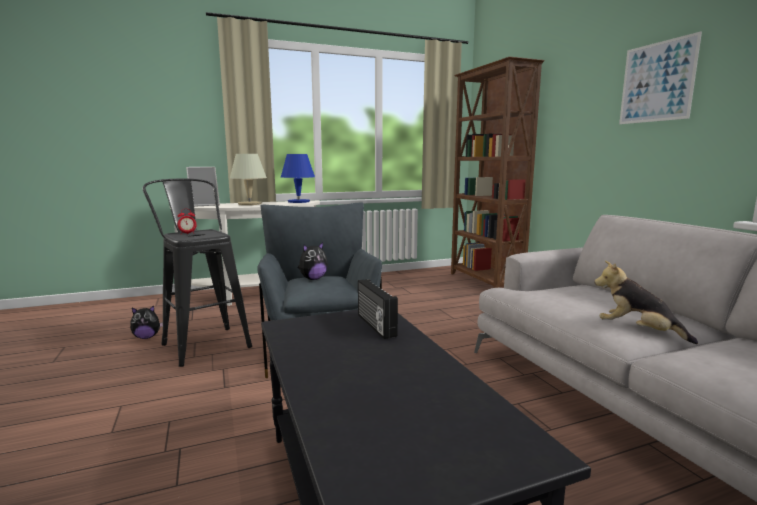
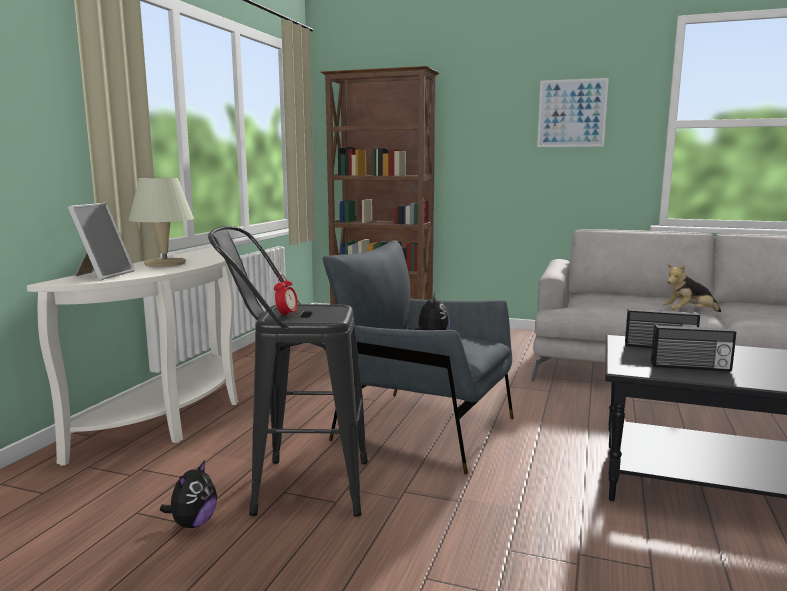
camera: 50 degrees left, 0 degrees up
(298, 201) = (208, 252): blue table lamp -> none
(320, 343) = (690, 367): none -> radio

